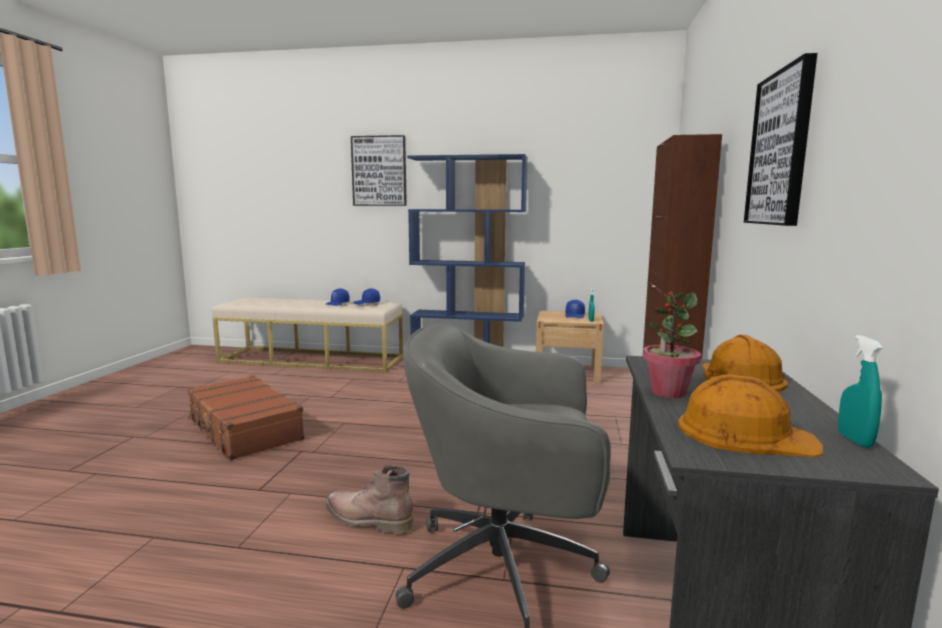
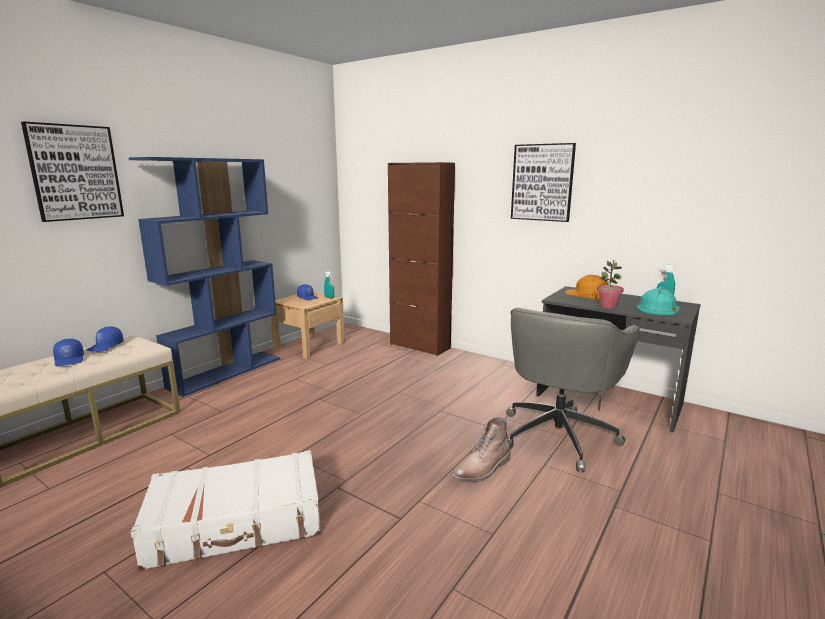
camera: 65 degrees left, 5 degrees up
(243, 429) = (237, 523): brown suitcase -> white suitcase
(744, 433) = (658, 308): orange hard hat -> turquoise hard hat

